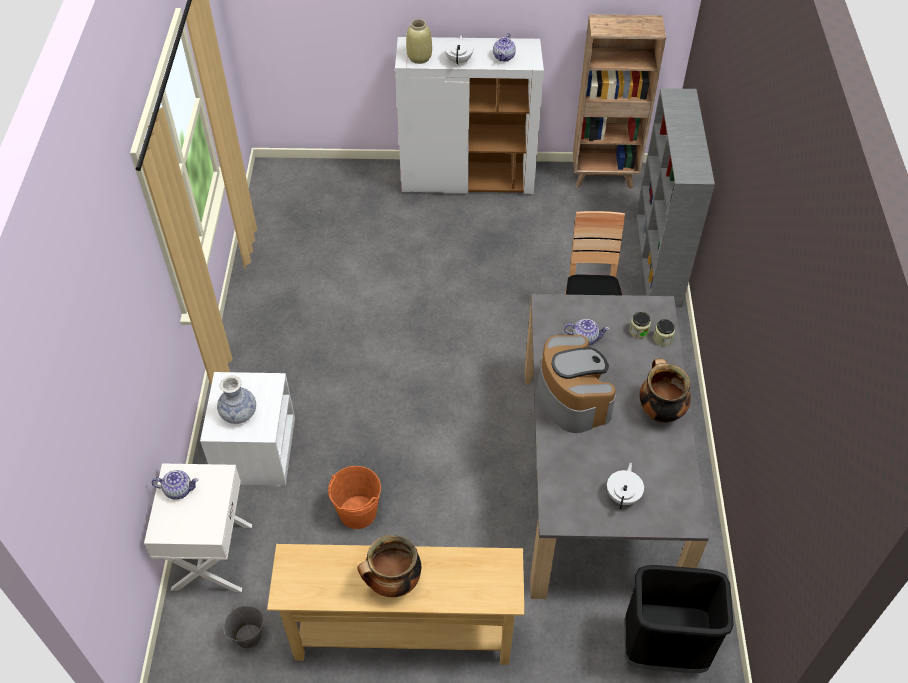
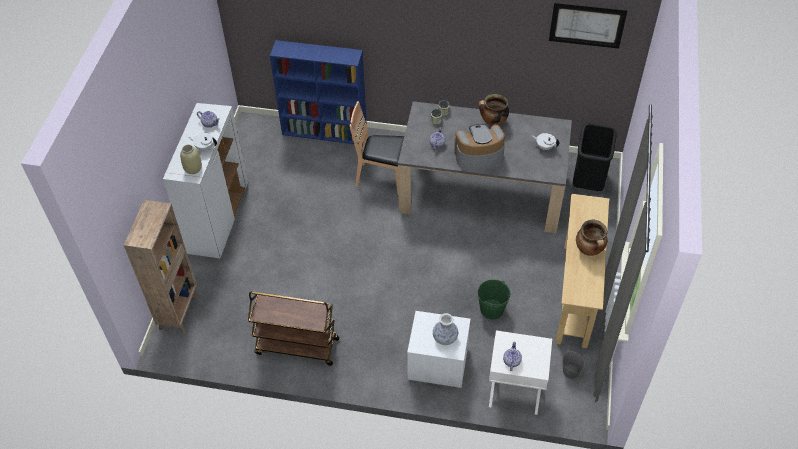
camera: 80 degrees left, 0 degrees up
(274, 291) = (296, 346): none -> brown cart
(357, 512) = (492, 309): orange bucket -> green bucket
(604, 176) = (242, 144): brown bookcase -> brown bookcase (179, 311)
(658, 259) = (325, 132): grey bookcase -> blue bookcase
(816, 431) = (587, 25): none -> picture

